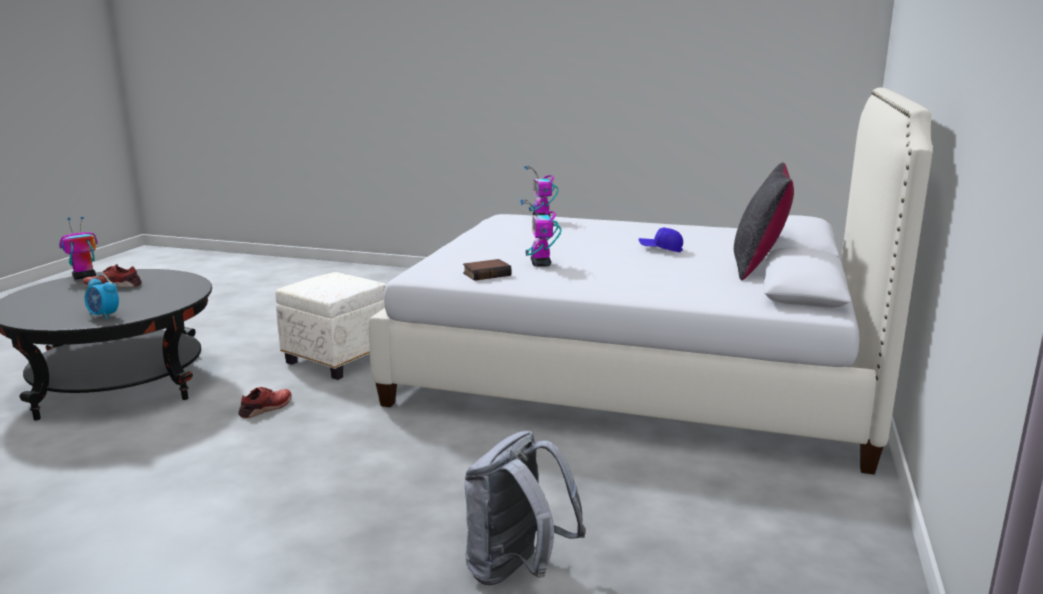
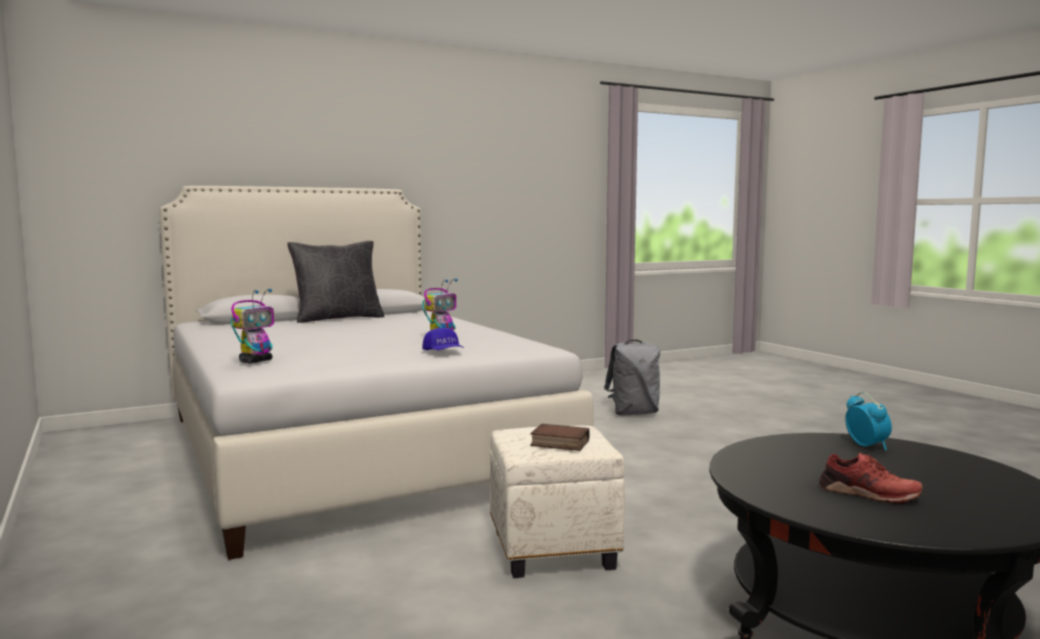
camera: 135 degrees left, 10 degrees down
(83, 277) = (939, 534): toy robot -> none
(266, 408) = (688, 520): red shoe -> none
(487, 274) = (500, 340): book -> book (558, 443)
(660, 249) = (329, 330): blue cap -> blue cap (443, 353)

